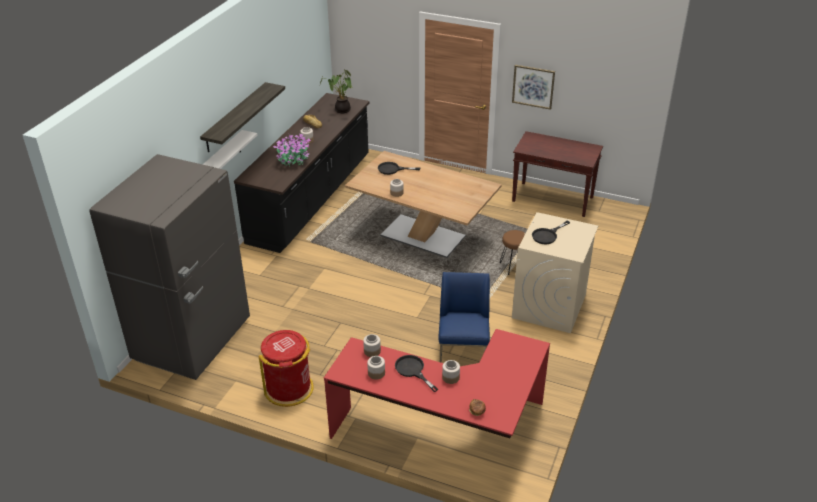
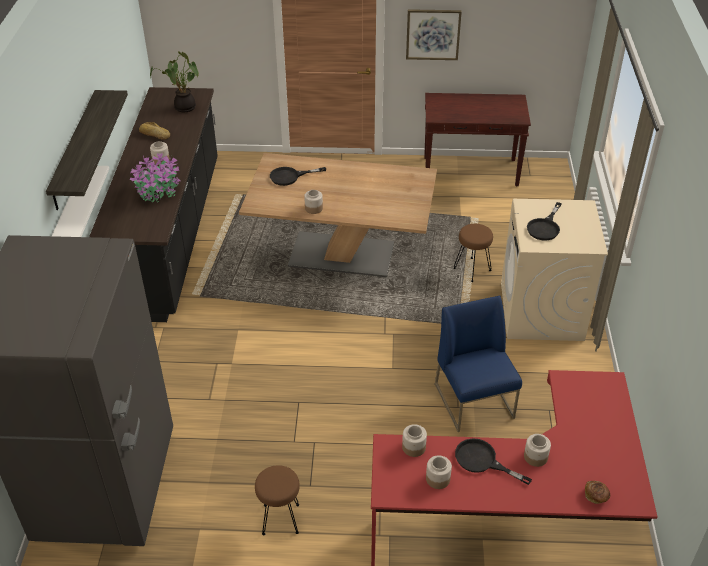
camera: 20 degrees left, 5 degrees up
(289, 389) = (280, 519): red trash can -> brown stool

